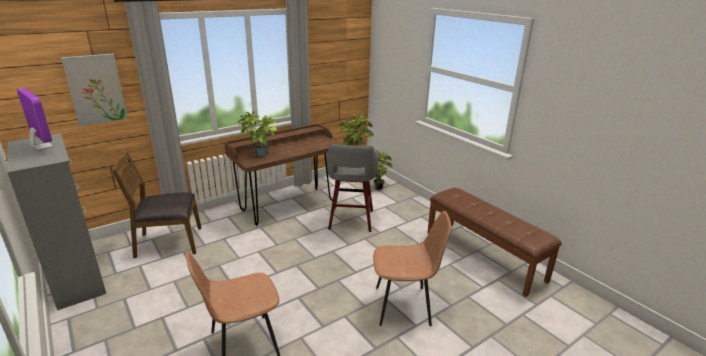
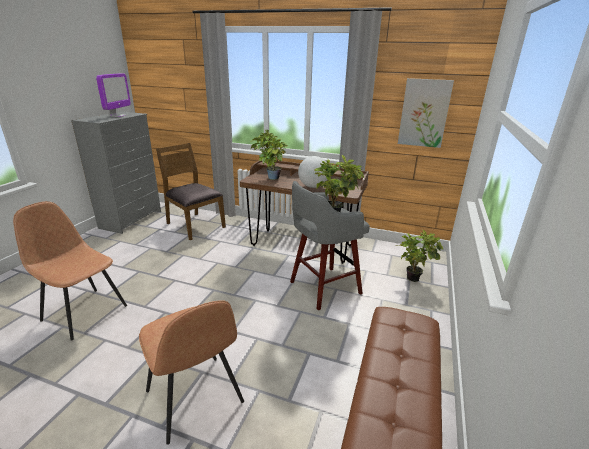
camera: 55 degrees right, 0 degrees up
(95, 89) = (184, 88): picture -> picture (424, 113)
(303, 148) = (313, 186): none -> globe

